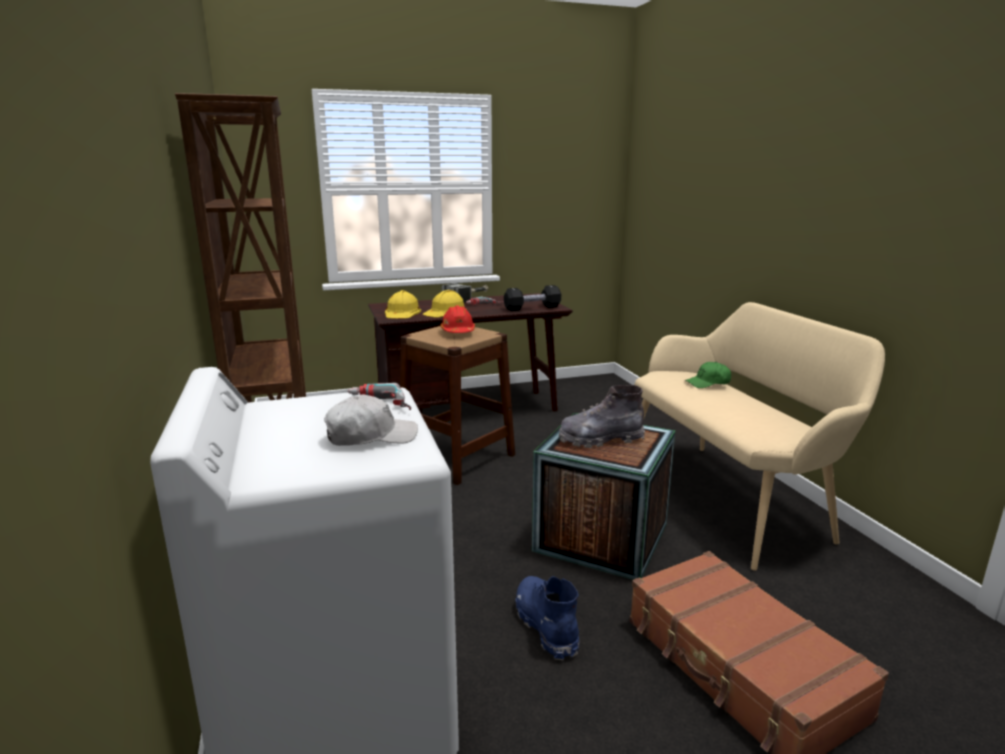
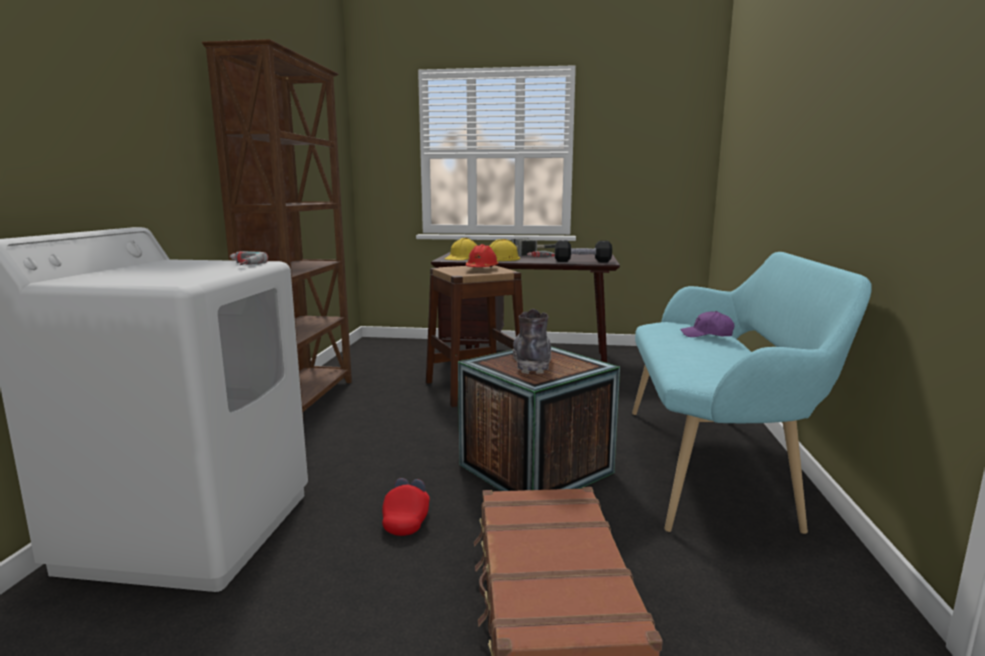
camera: 25 degrees right, 5 degrees down
(371, 436) = (182, 274): white cap -> none
(546, 625) = (407, 520): blue boot -> red cap
(600, 439) = (532, 362): grey boot -> grey boot turned 75 degrees clockwise
(708, 383) = (707, 335): green cap -> purple cap
(729, 496) = (714, 465): beige bench -> turquoise bench

